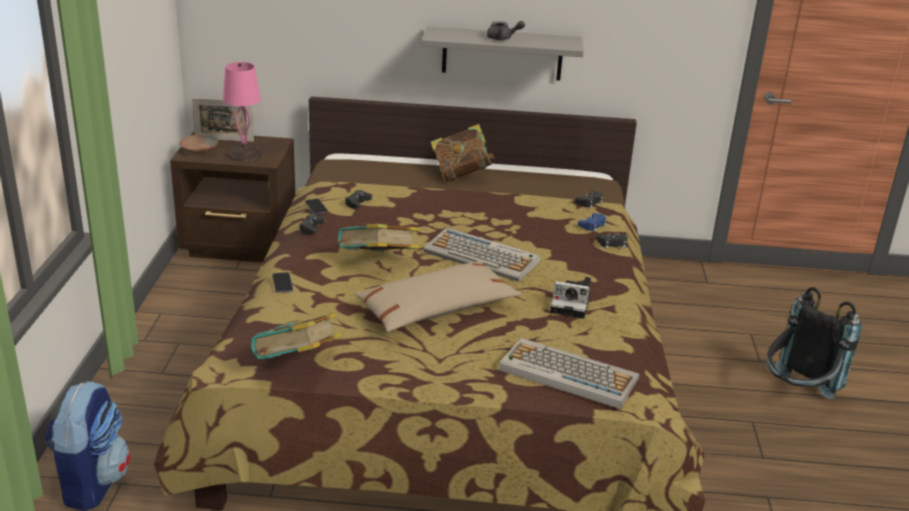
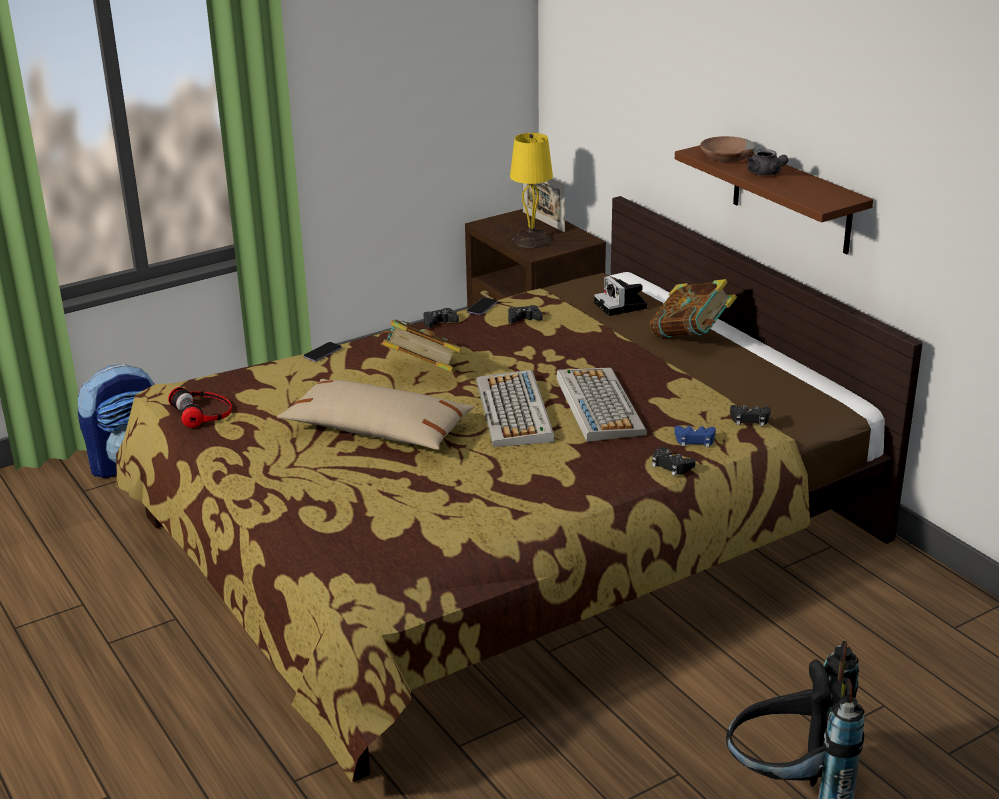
camera: 55 degrees right, 0 degrees up
(199, 150) = (503, 223): brown bowl -> brown bowl (725, 157)
(244, 154) = (530, 240): pink table lamp -> yellow table lamp
(297, 364) = (203, 412): book -> headphones
(502, 53) = (791, 197): grey shelf -> brown shelf
(567, 374) = (349, 534): keyboard -> keyboard (598, 405)
(572, 305) = (490, 490): camera -> camera (622, 306)

